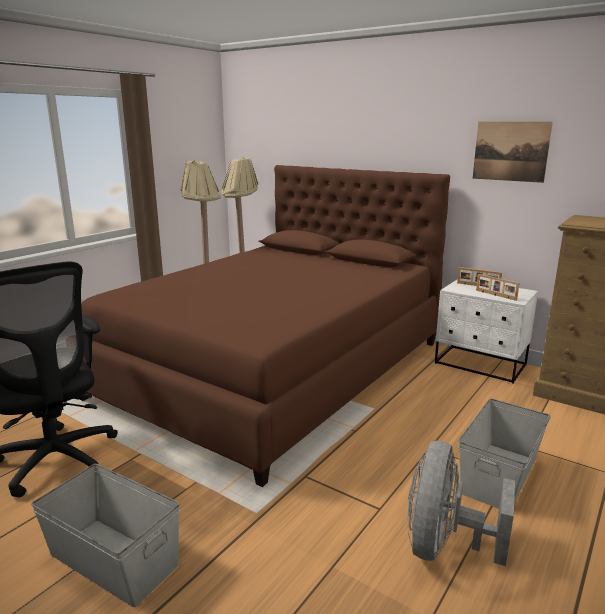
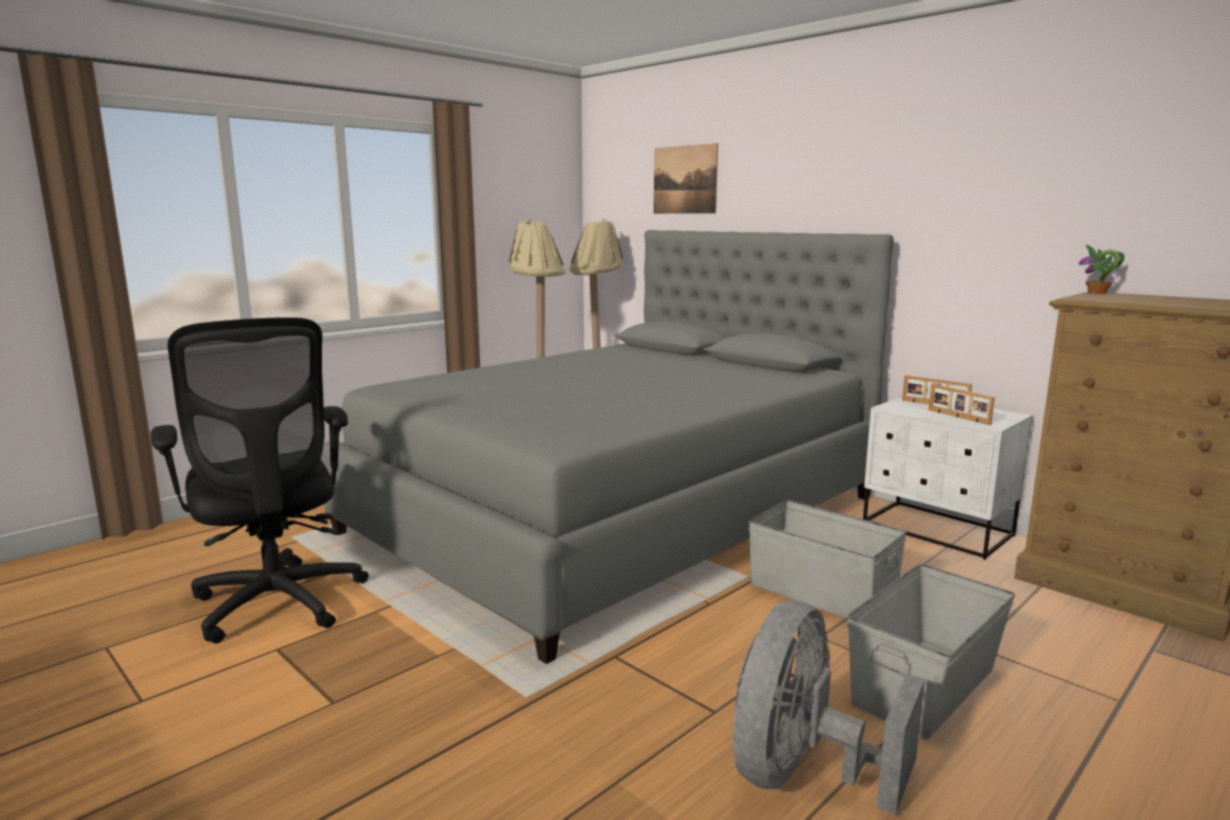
camera: 10 degrees right, 5 degrees down
(113, 560) = (307, 735): grey storage box -> grey storage box (821, 593)
(276, 368) = (618, 514): brown bed -> grey bed
(510, 151) = (986, 197): picture -> picture (684, 180)
(581, 217) = (1097, 293): none -> potted plant

